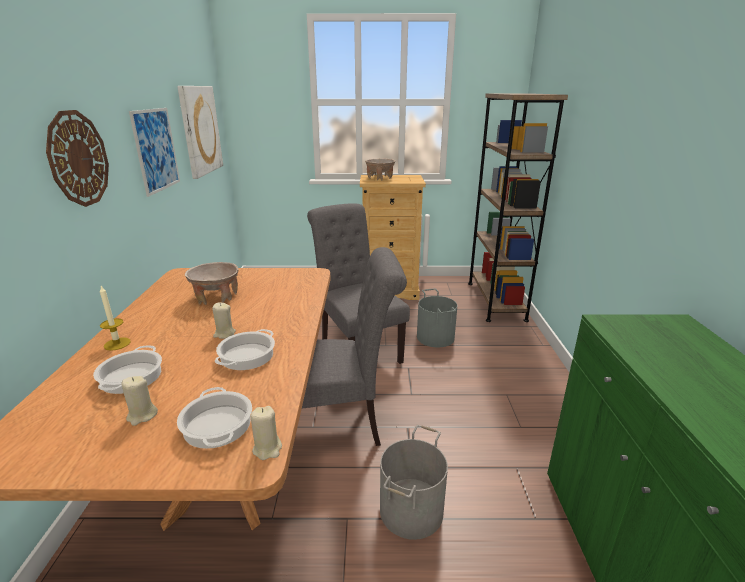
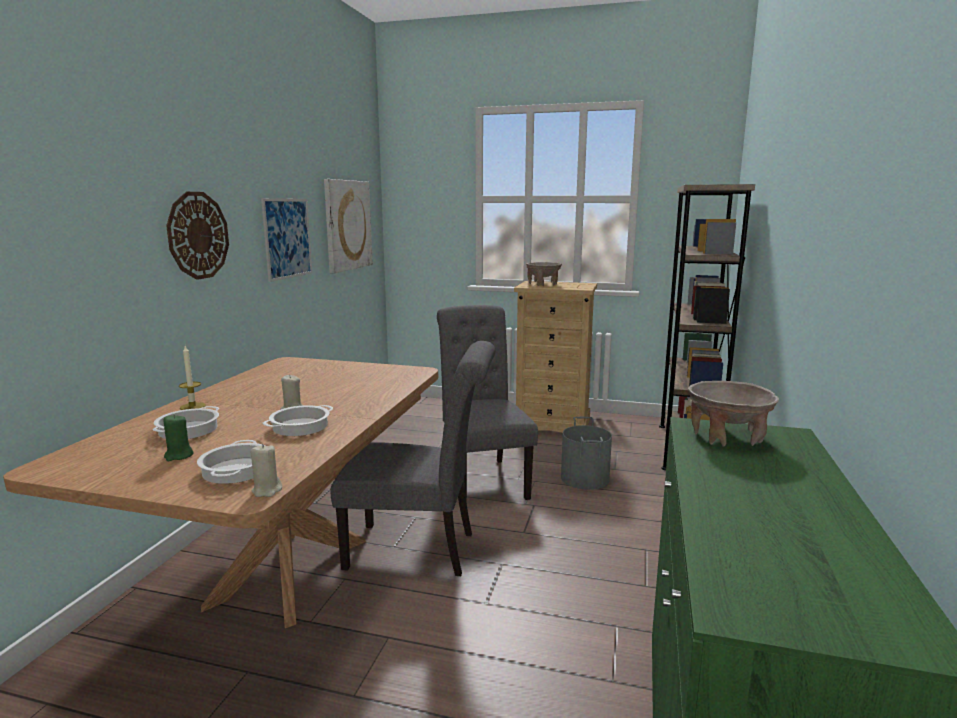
camera: 15 degrees right, 10 degrees down
(142, 415) = (178, 456): beige candle -> green candle
(216, 297) = (305, 381): beige bowl -> beige bowl (726, 437)
(410, 510) = (463, 643): grey bucket -> none

